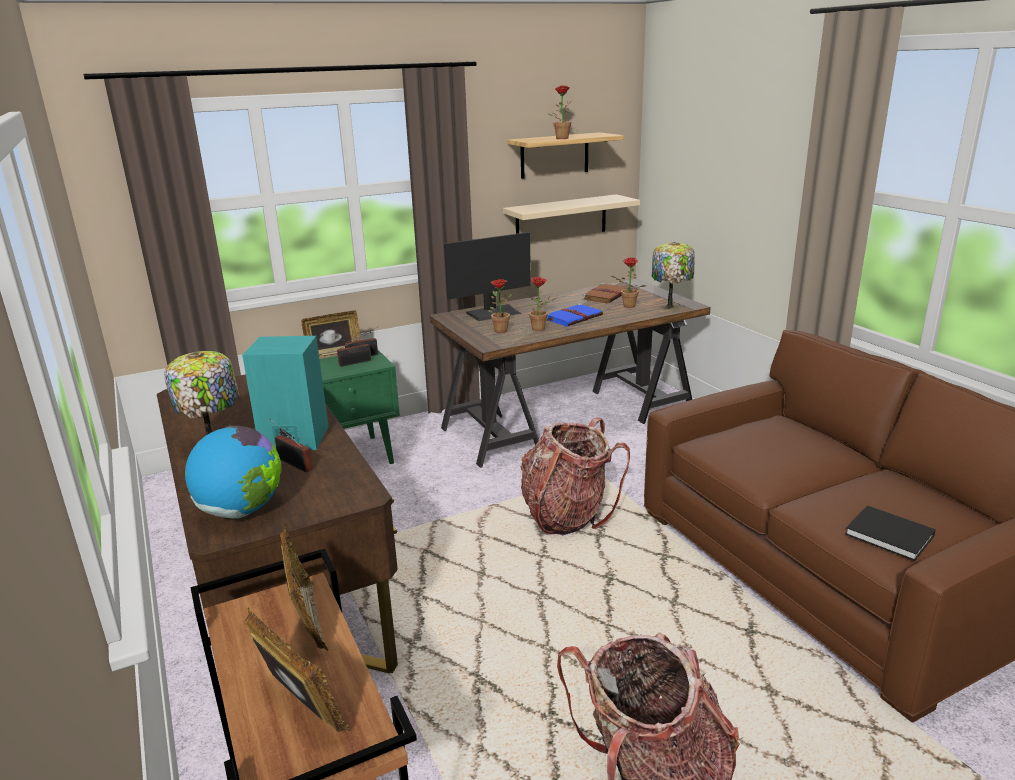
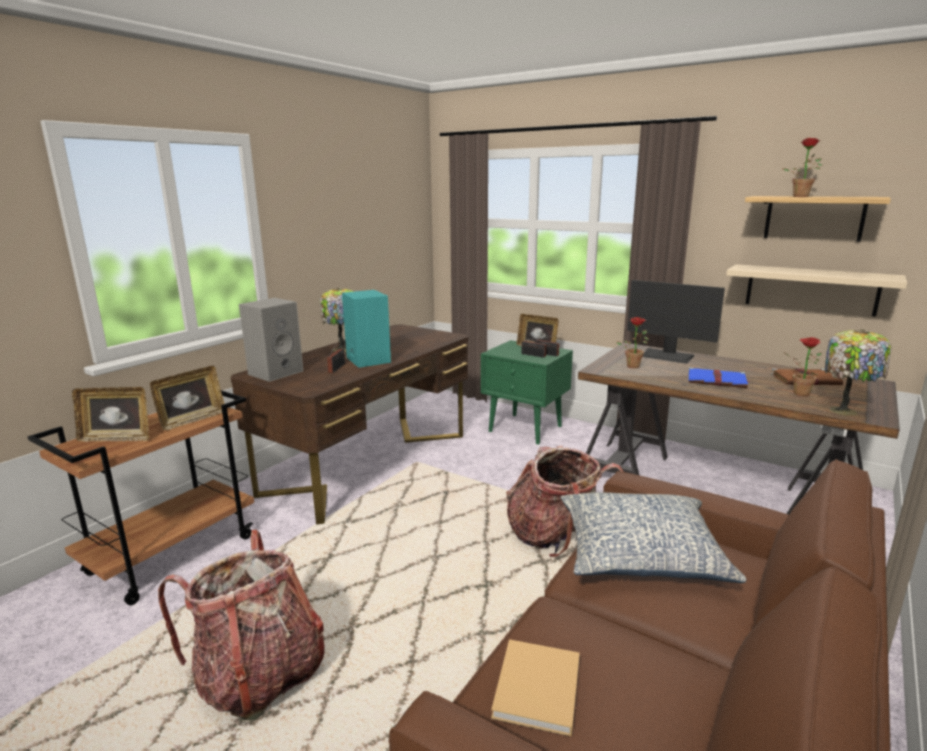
camera: 60 degrees right, 5 degrees down
(241, 511) = (276, 372): globe -> grey speaker
(300, 708) = (117, 438): picture frame -> picture frame turned 75 degrees clockwise
(541, 329) = (664, 376): potted plant -> none
(755, 451) = (640, 555): none -> pillow
(891, 536) = (537, 690): black book -> beige book

